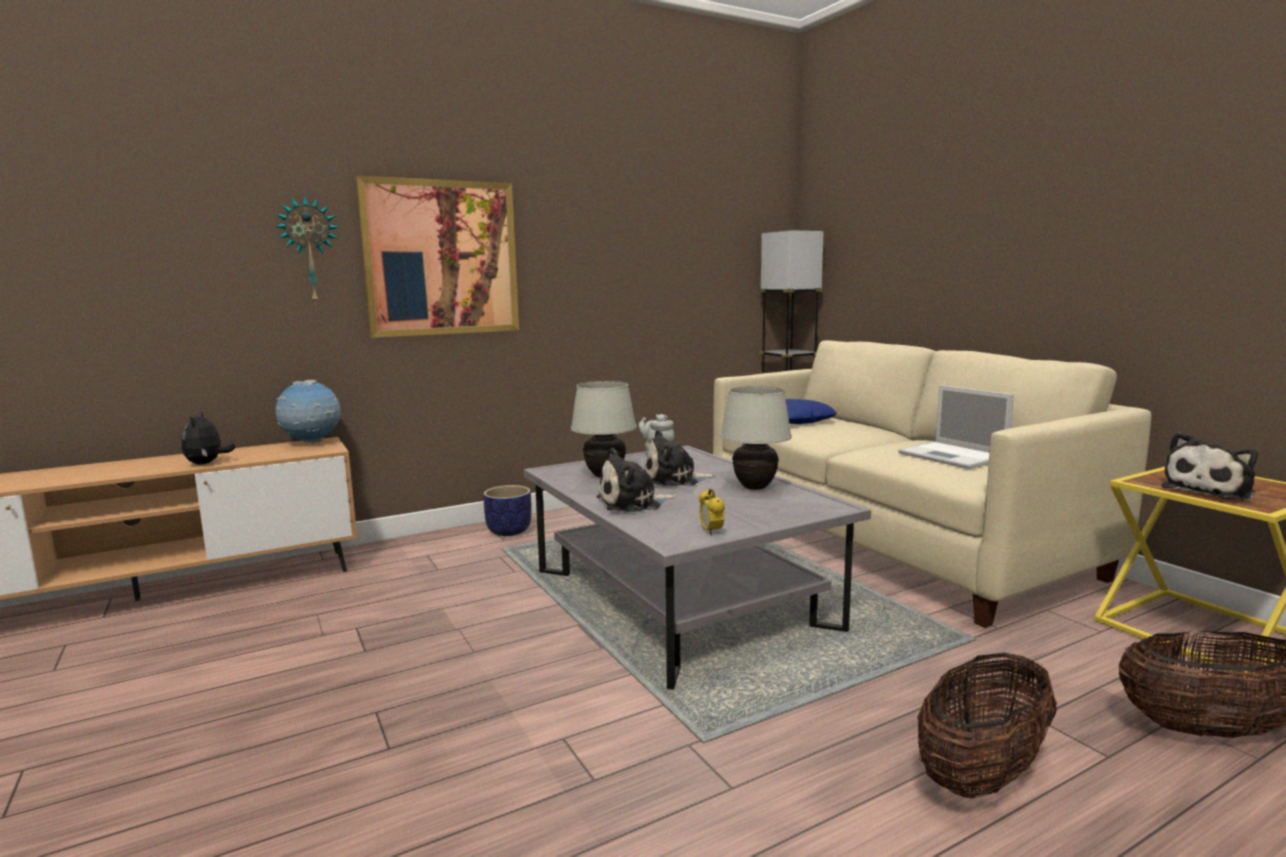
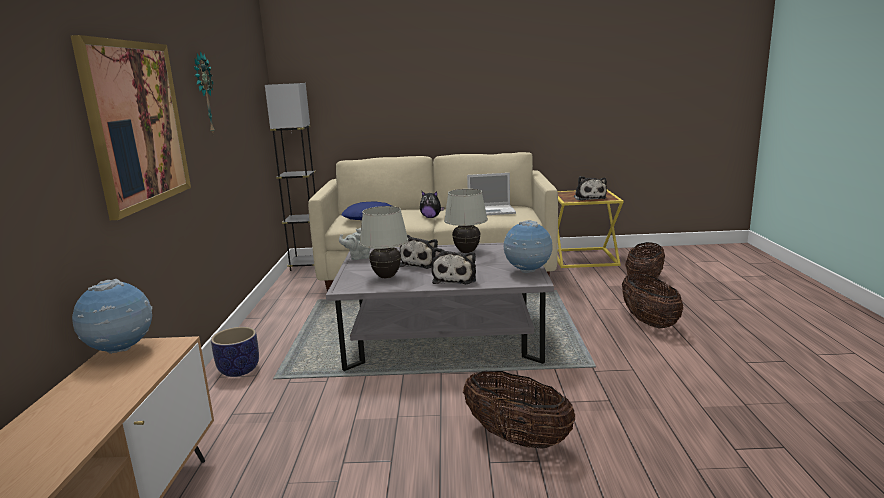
camera: 60 degrees left, 5 degrees up
(206, 463) = (109, 407): plush toy -> plush toy (431, 217)
(309, 251) = (52, 129): wall clock -> wall clock (203, 94)
(439, 718) = (516, 438): none -> basket
(711, 532) = (527, 272): alarm clock -> globe

